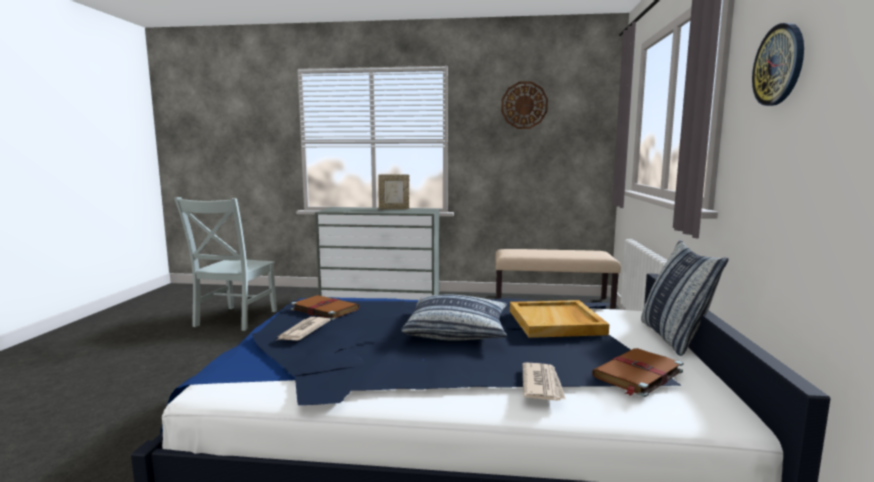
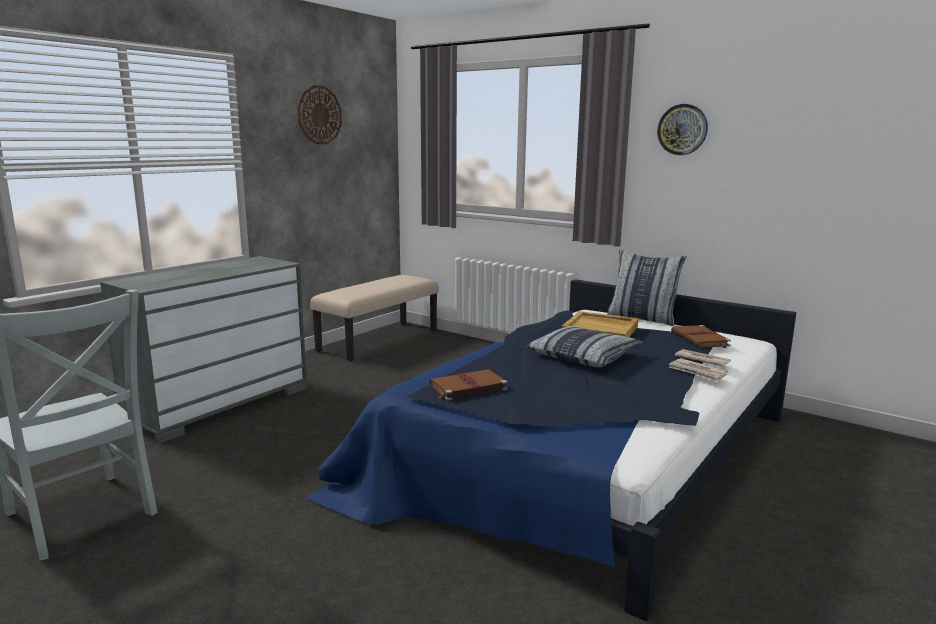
camera: 60 degrees left, 5 degrees up
(302, 331) = (534, 402): newspaper -> newspaper (697, 372)
(394, 209) = (216, 266): picture frame -> none

